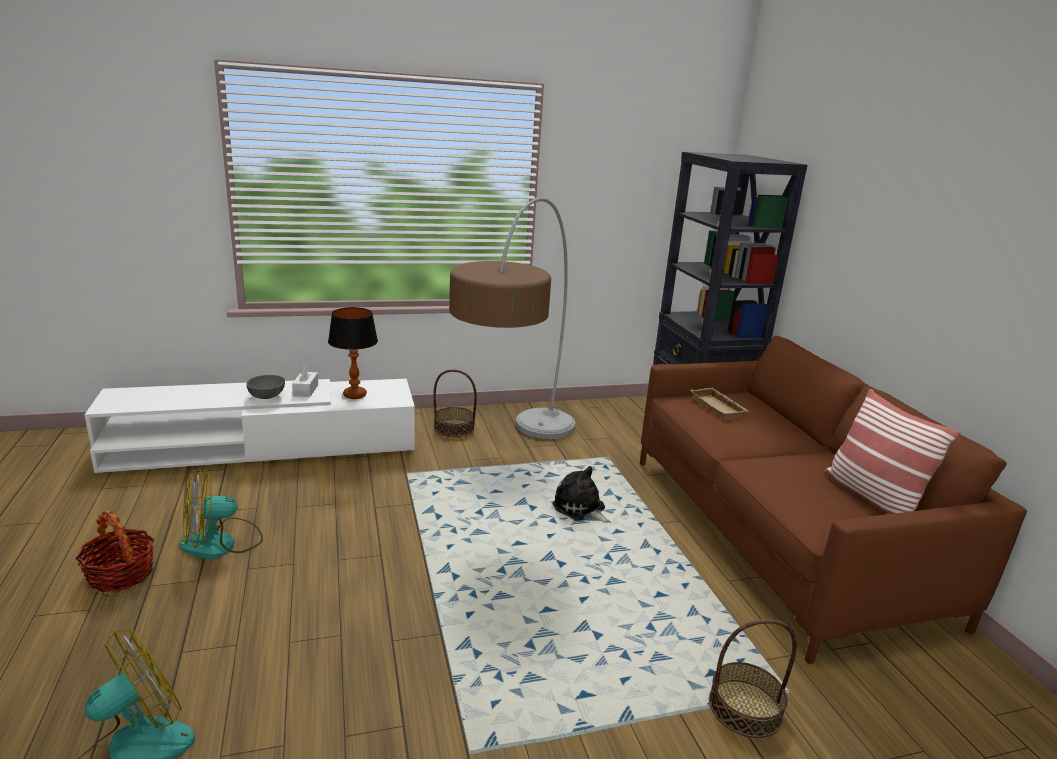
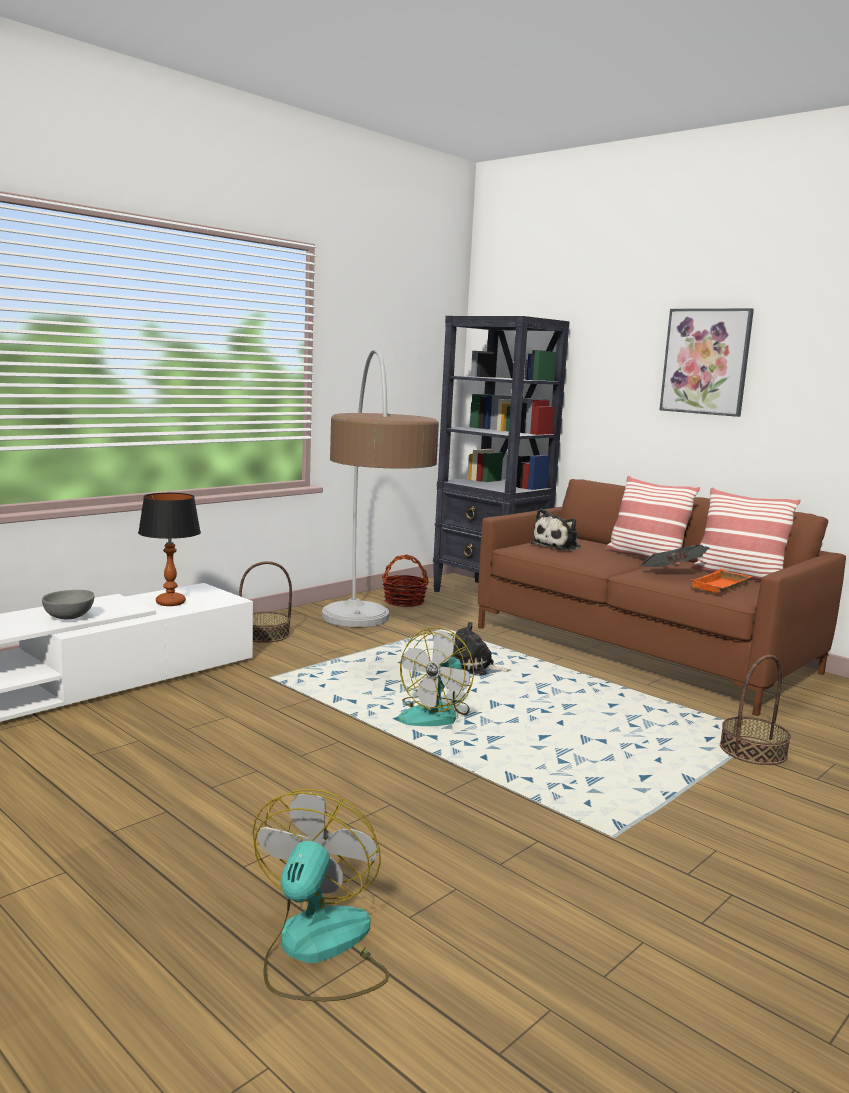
camera: 30 degrees left, 10 degrees down
(121, 574) = (56, 833): basket -> basket (404, 601)
(221, 543) = (145, 777): fan -> fan (435, 714)
(305, 390) = (108, 606): white tissue box -> none
(719, 407) = (558, 546): beige tray -> plush toy
(787, 475) = (671, 574): none -> newspaper
(798, 442) = (645, 556): none -> pillow
(819, 510) = (721, 587): none -> orange tray
(926, 233) = (706, 361): none -> picture

